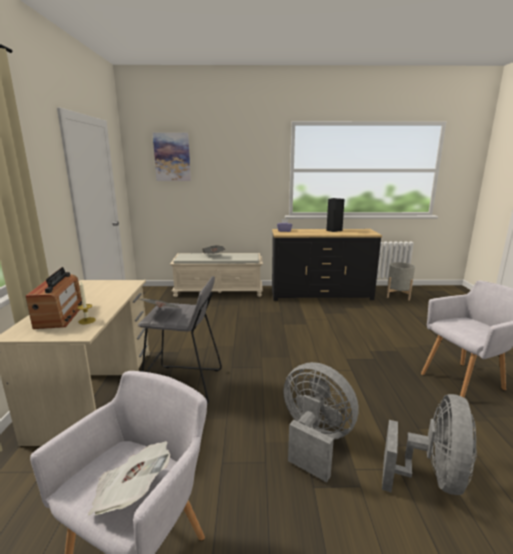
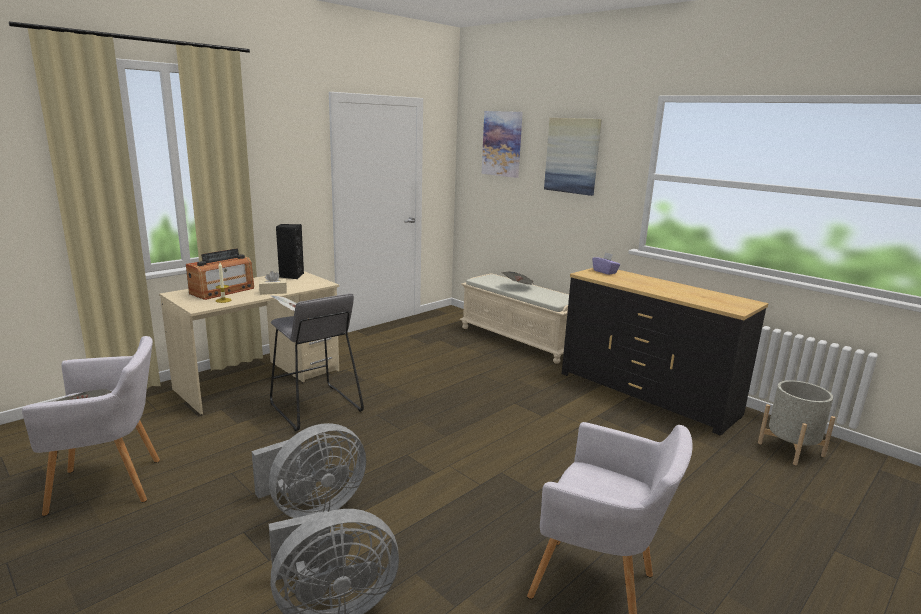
camera: 45 degrees right, 0 degrees up
(111, 300) = (273, 292): none -> beige tissue box
(234, 162) = (572, 156): none -> picture
(314, 440) = (312, 508): grey fan -> grey fan turned 60 degrees clockwise
(333, 230) = (683, 289): black speaker -> black speaker (291, 276)

